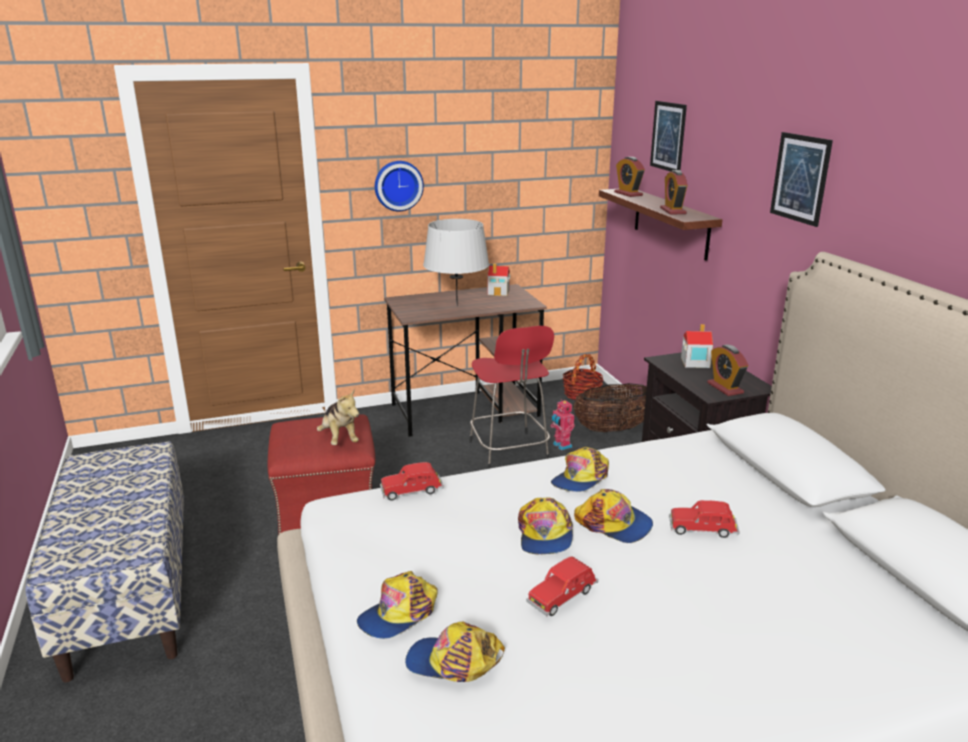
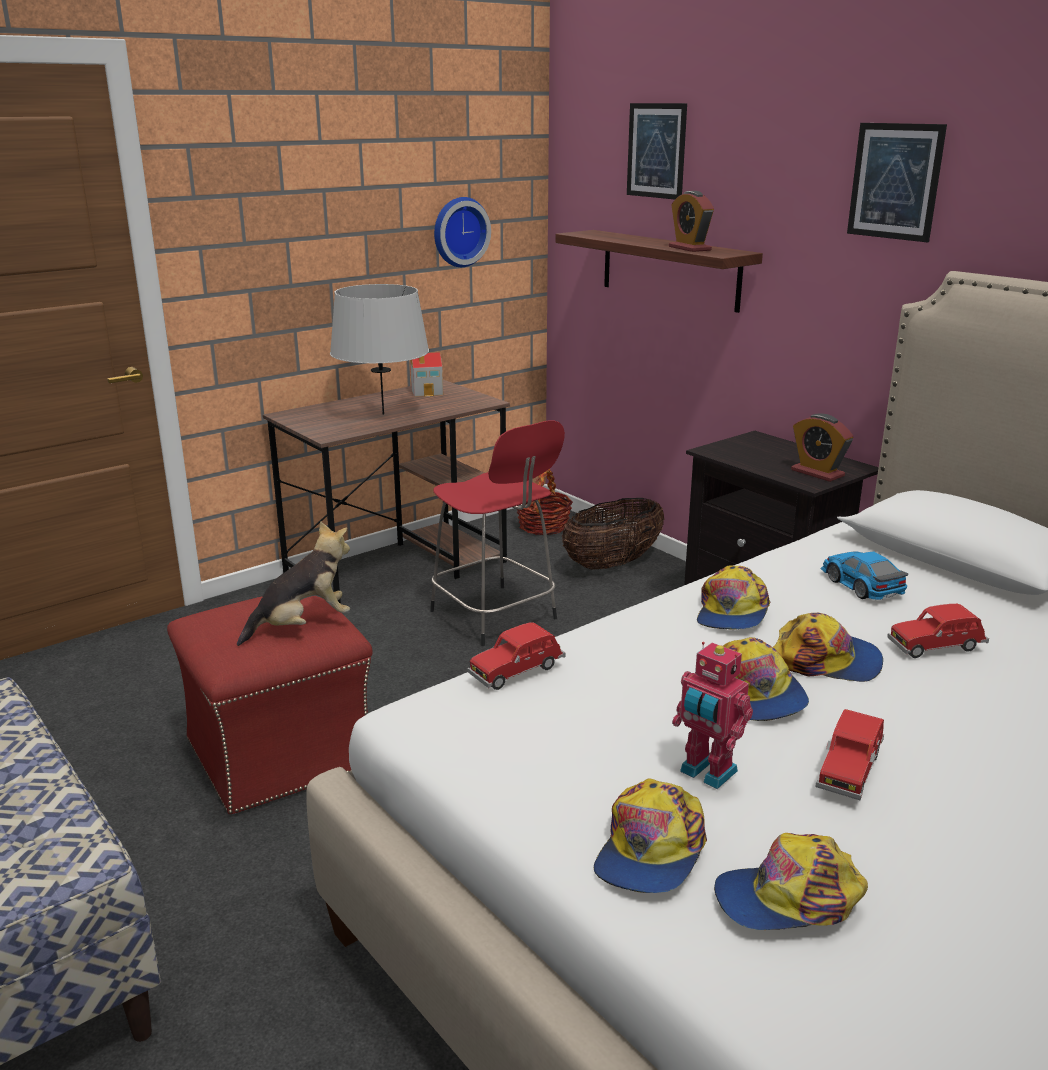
camera: 20 degrees left, 0 degrees up
(339, 439) = (303, 625): plush toy -> plush toy turned 75 degrees counterclockwise
(398, 185) = (272, 238): wall clock -> wall clock (459, 231)
(561, 446) = (559, 595): toy robot -> toy robot (706, 773)
(628, 194) = (602, 235): alarm clock -> none
(691, 476) = (861, 584): none -> toy car
(694, 362) = (753, 448): toy house -> none

